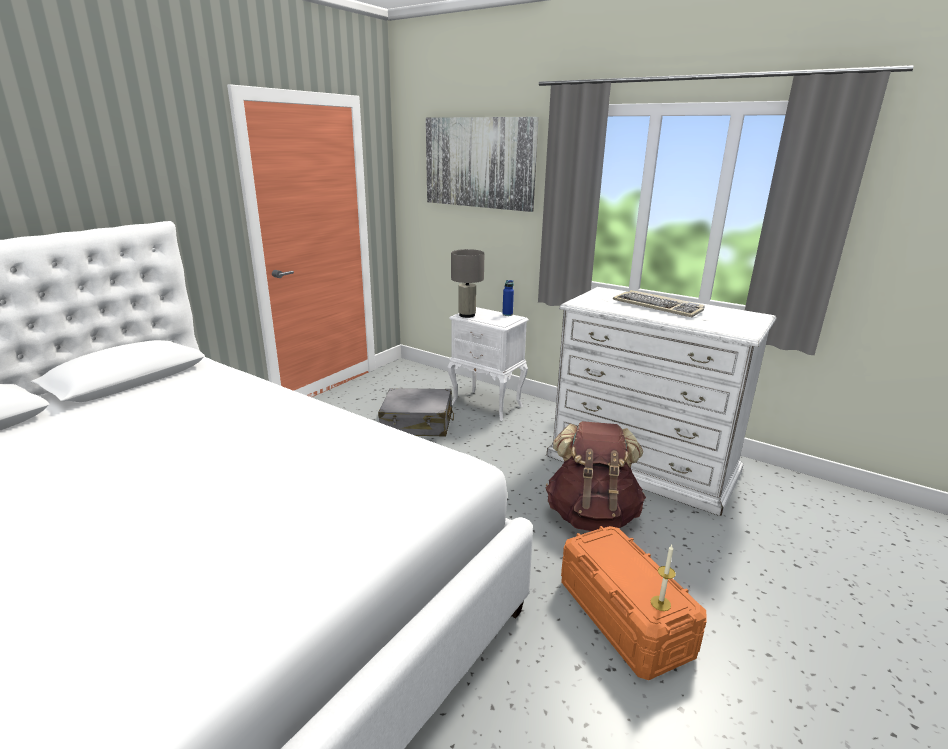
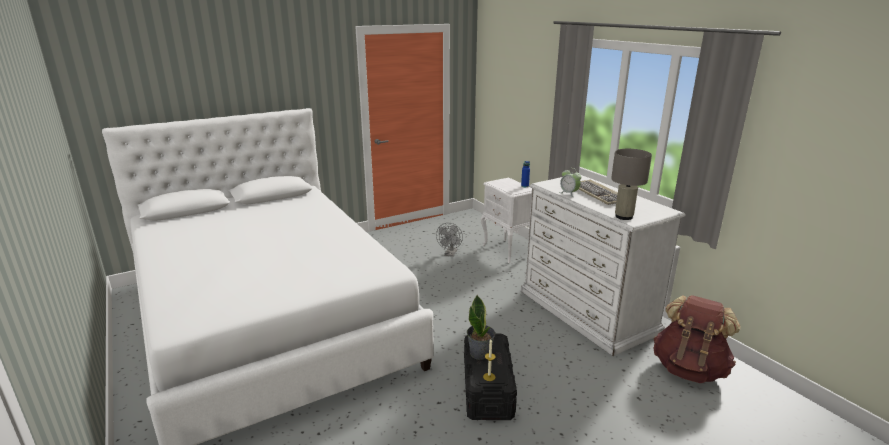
camera: 25 degrees right, 0 degrees up
(417, 424) = (450, 254): grey suitcase -> grey fan
(467, 315) = (495, 183): grey table lamp -> grey table lamp (624, 217)
(479, 163) = (523, 73): picture -> none
(591, 515) = (519, 333): brown backpack -> brown backpack (689, 369)
(613, 567) = (480, 353): none -> potted plant
(623, 617) = (487, 389): orange storage box -> black storage box
(625, 310) = (569, 193): none -> alarm clock

